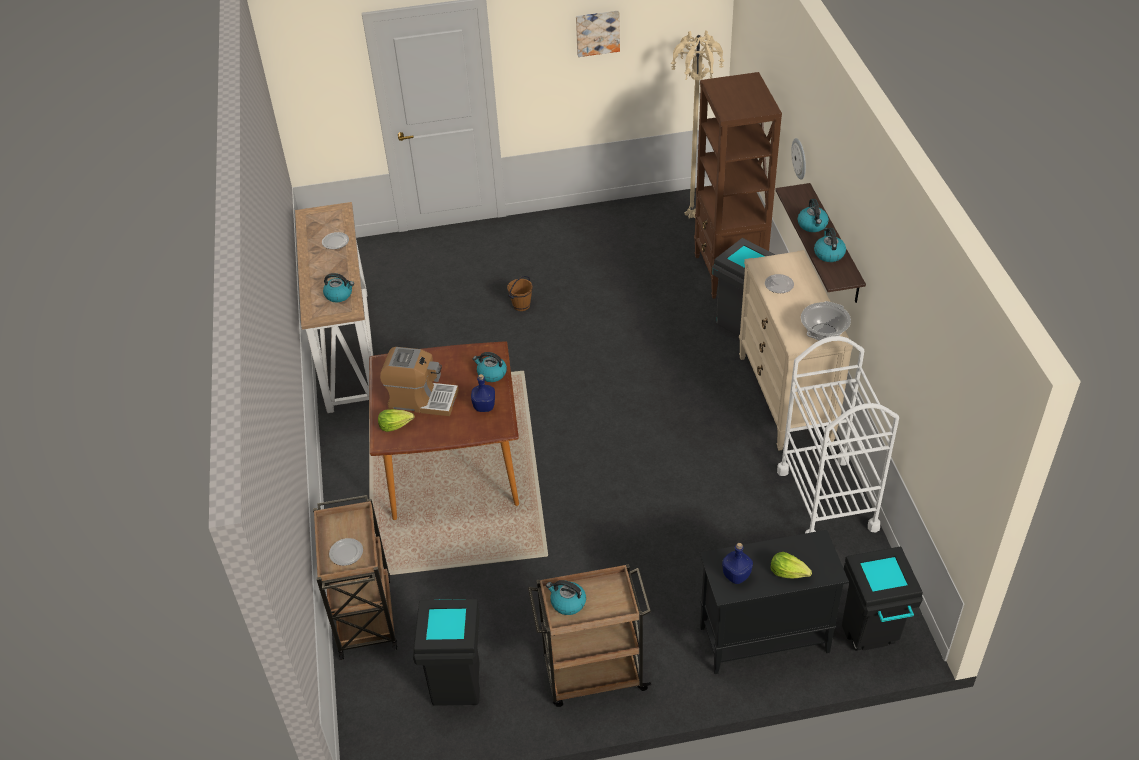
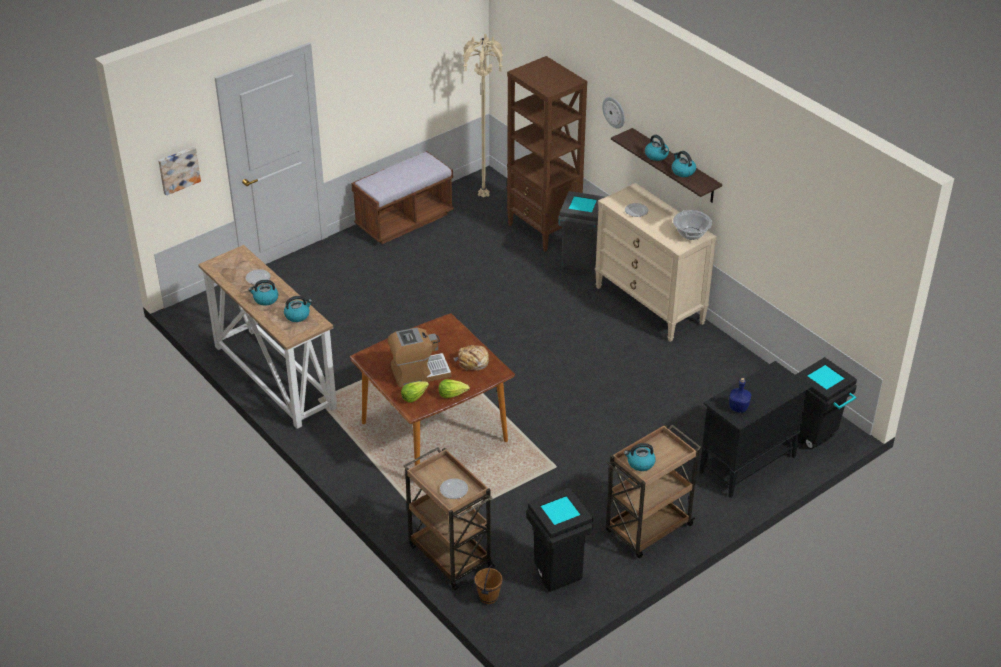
camera: 30 degrees left, 5 degrees down
(484, 407) = (473, 362): blue bottle -> bread
(491, 374) = (459, 338): kettle -> kettle (265, 299)
(521, 305) = (396, 300): brown bucket -> brown bucket (488, 597)
(592, 220) = (404, 221): none -> brown bench
(597, 32) = (393, 54): picture -> picture (178, 169)
(788, 572) = (770, 394): lettuce -> lettuce (452, 394)
(827, 499) = (726, 362): white cart -> none

